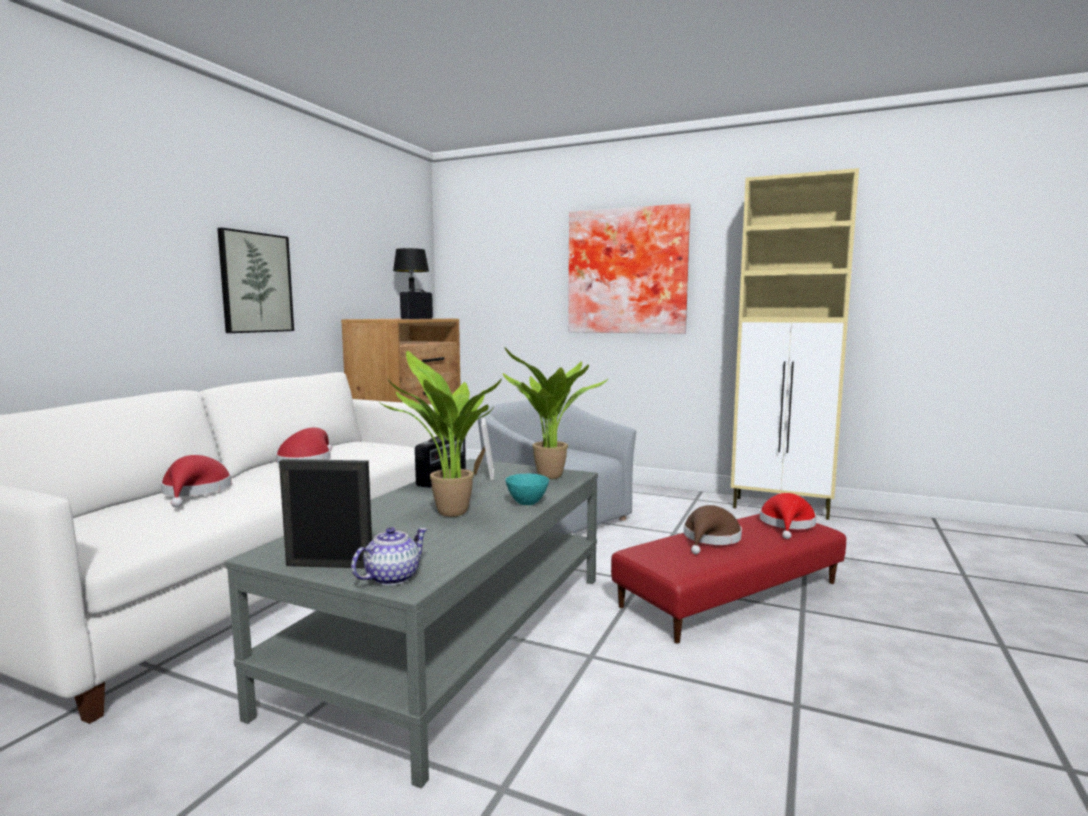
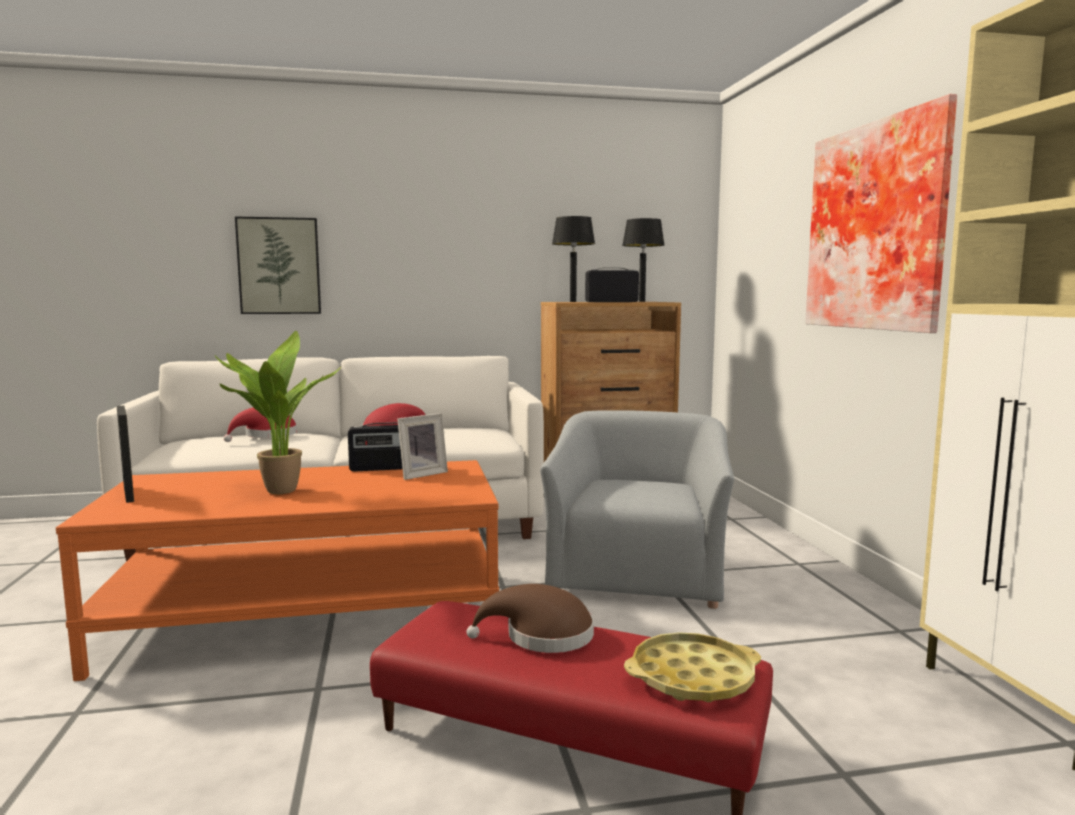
camera: 55 degrees right, 0 degrees up
(255, 283) = (438, 267): picture -> picture (279, 266)
(378, 318) = (573, 301): none -> black table lamp
(391, 578) = (107, 511): teapot -> none
(455, 636) = (309, 618): grey coffee table -> orange coffee table
(528, 503) = (337, 503): turquoise bowl -> none
(551, 478) = (443, 493): potted plant -> none
(787, 524) = (692, 677): red hat -> yellow tray

